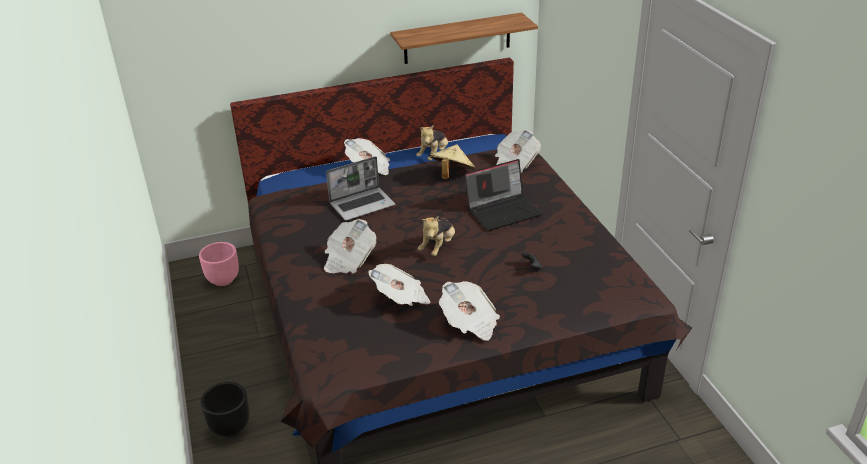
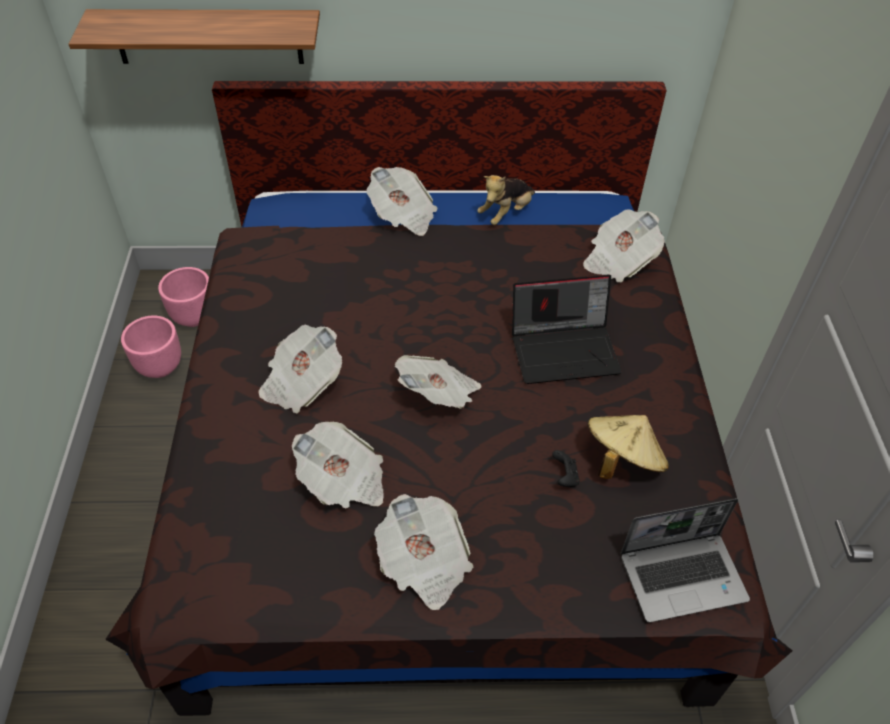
camera: 15 degrees right, 15 degrees up
(213, 312) = (161, 366): none -> pink planter
(230, 427) = (106, 563): black planter -> none
(363, 204) = (365, 283): laptop -> laptop (683, 576)
(438, 247) = (439, 394): plush toy -> newspaper
(452, 175) = (515, 259): beige hat -> beige hat (621, 460)
(457, 38) = (582, 38): shelf -> shelf (208, 36)

